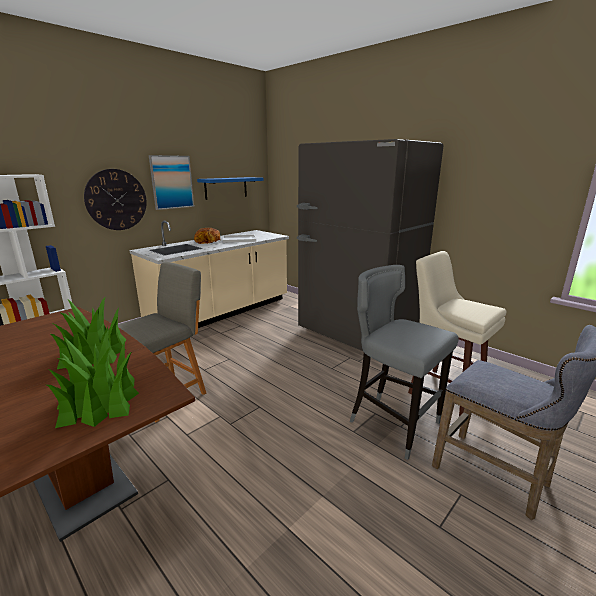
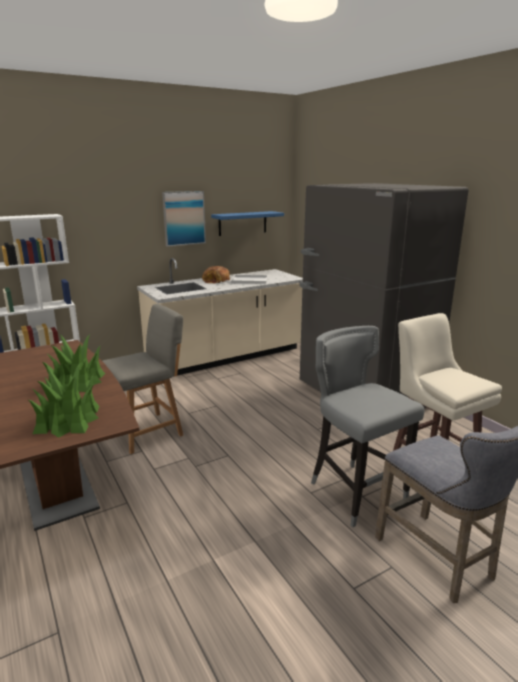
camera: 15 degrees right, 0 degrees up
(116, 200) = (128, 236): wall clock -> none

